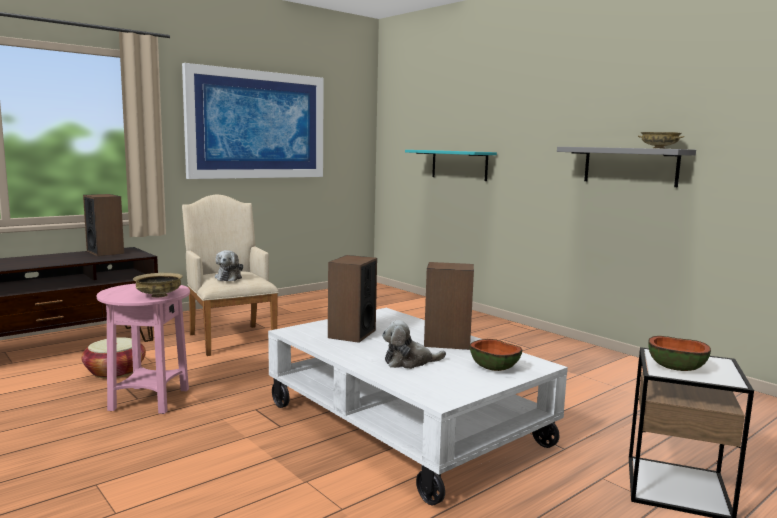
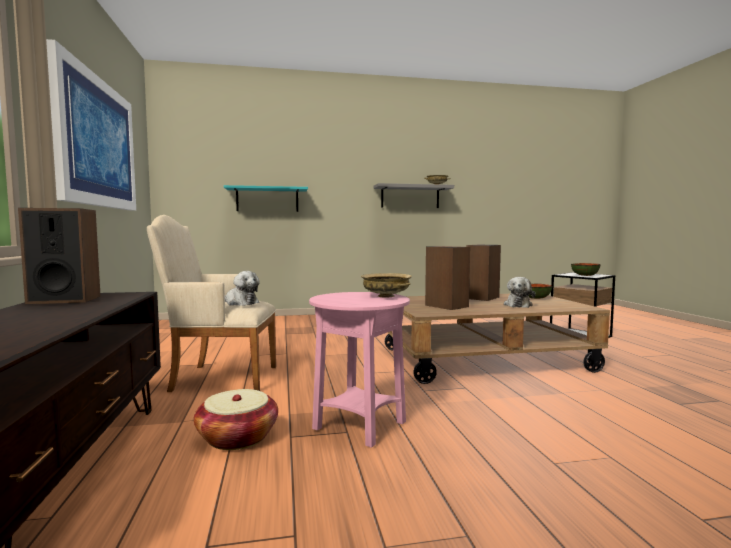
camera: 60 degrees left, 5 degrees down
(405, 424) = (484, 359): white coffee table -> brown coffee table

